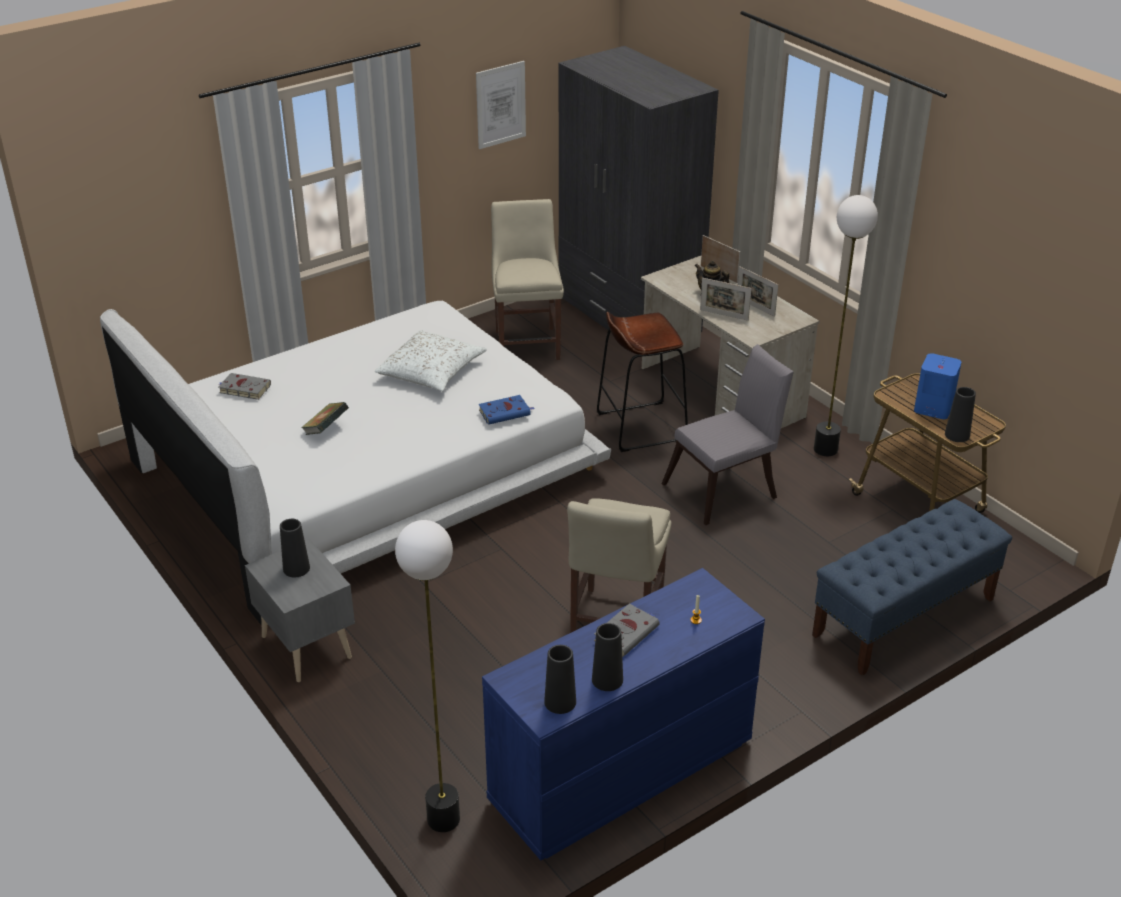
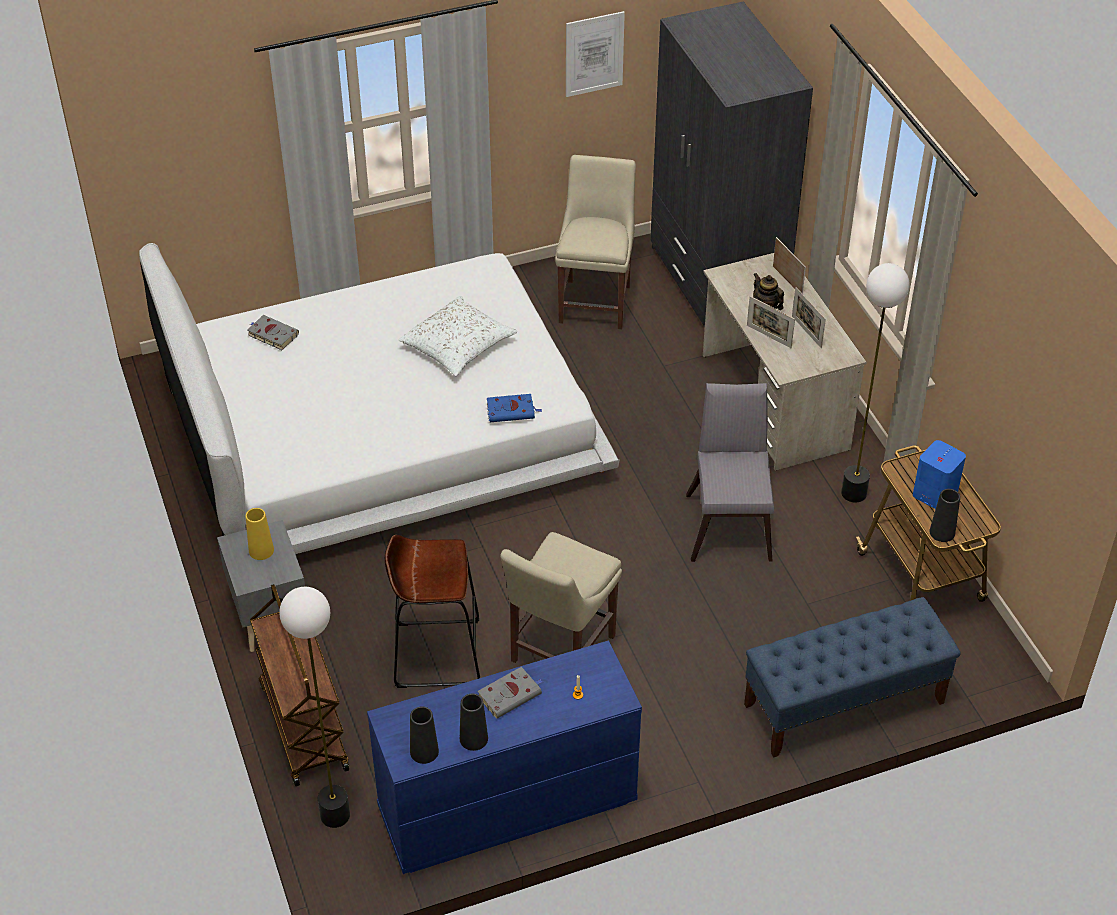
camera: 15 degrees right, 10 degrees up
(296, 568) = (261, 550): black vase -> yellow vase
(326, 429) = (335, 398): book -> none
(378, 741) = (303, 726): none -> brown cart
(641, 426) = (673, 429): brown stool -> brown stool (437, 653)
(726, 489) = (729, 521): grey chair -> grey chair turned 75 degrees counterclockwise

